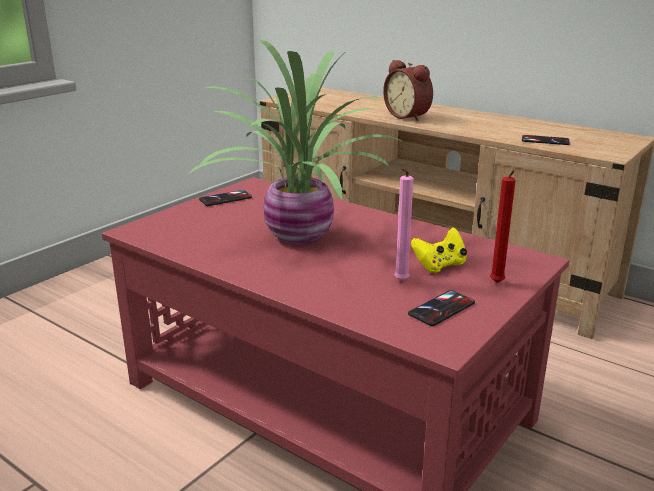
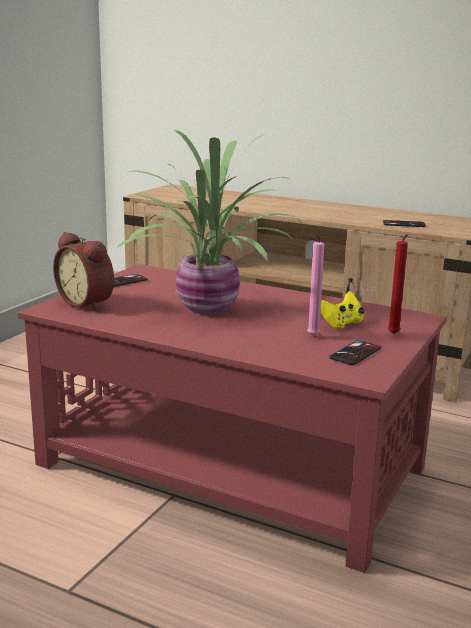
camera: 10 degrees left, 5 degrees down
(409, 116) = (274, 207): alarm clock -> alarm clock (88, 303)

